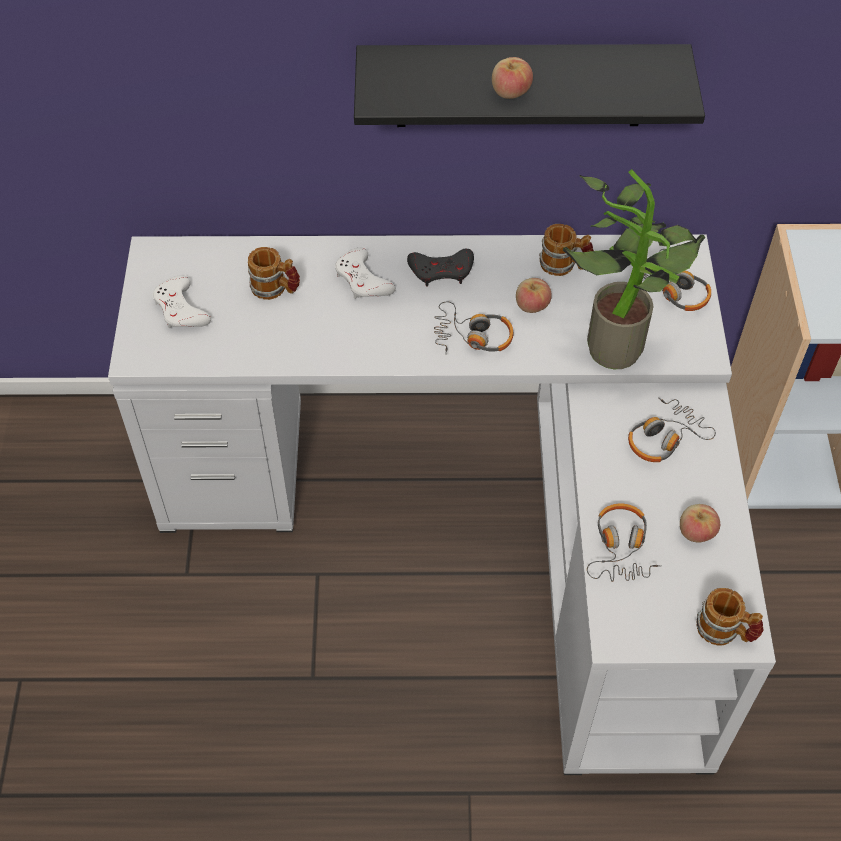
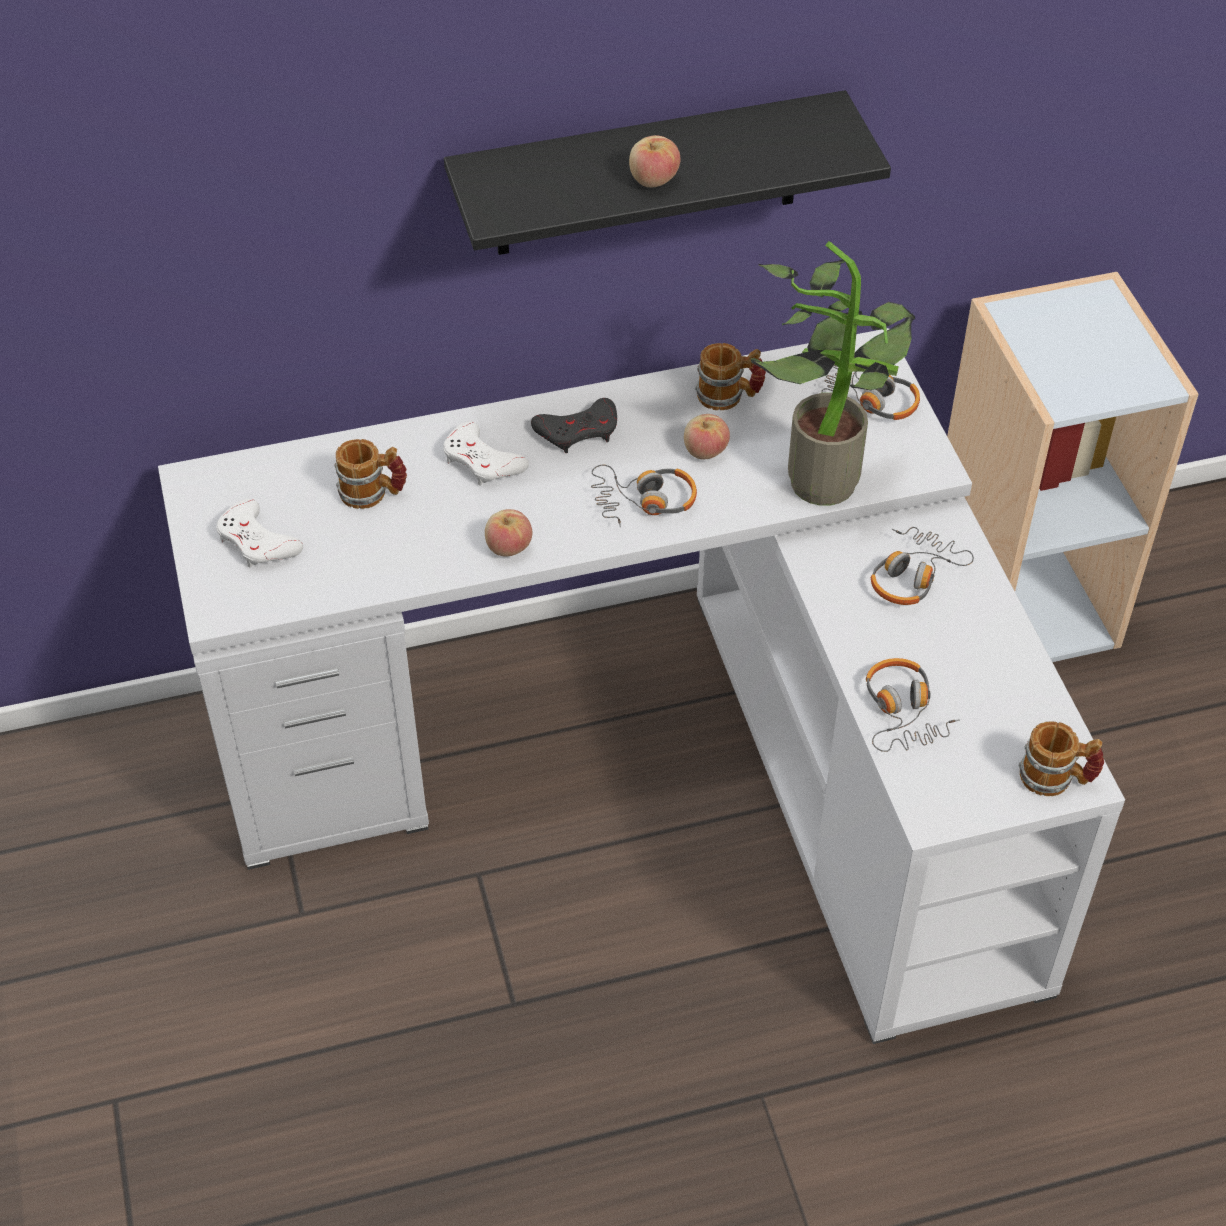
camera: 15 degrees left, 5 degrees down
(696, 532) = (985, 675): apple -> apple (508, 547)

